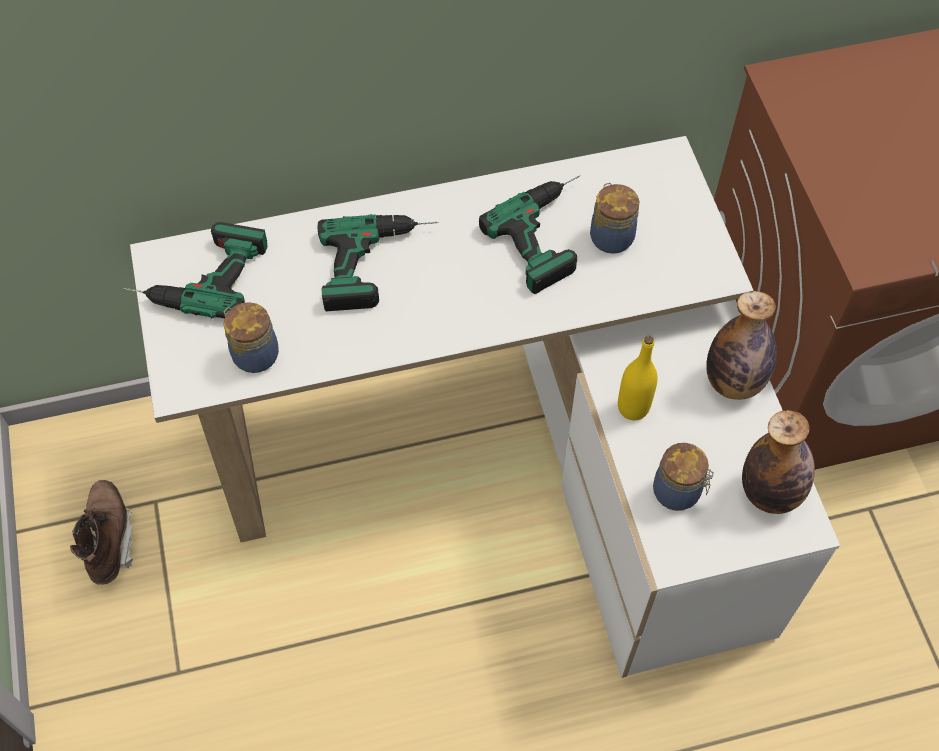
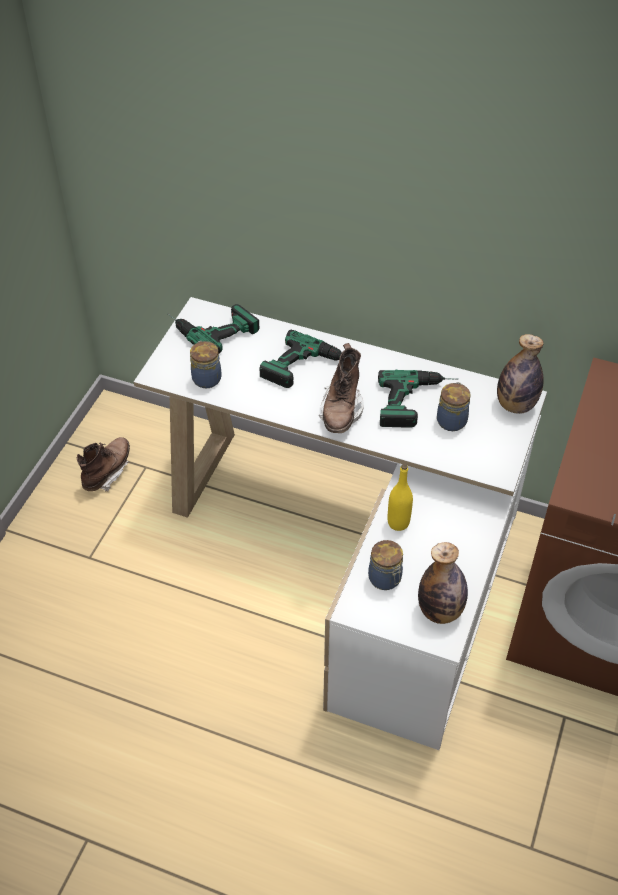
camera: 35 degrees right, 10 degrees down
(469, 300) = (341, 411): none -> brown boot
(733, 382) = (471, 542): bottle -> bottle (515, 405)

